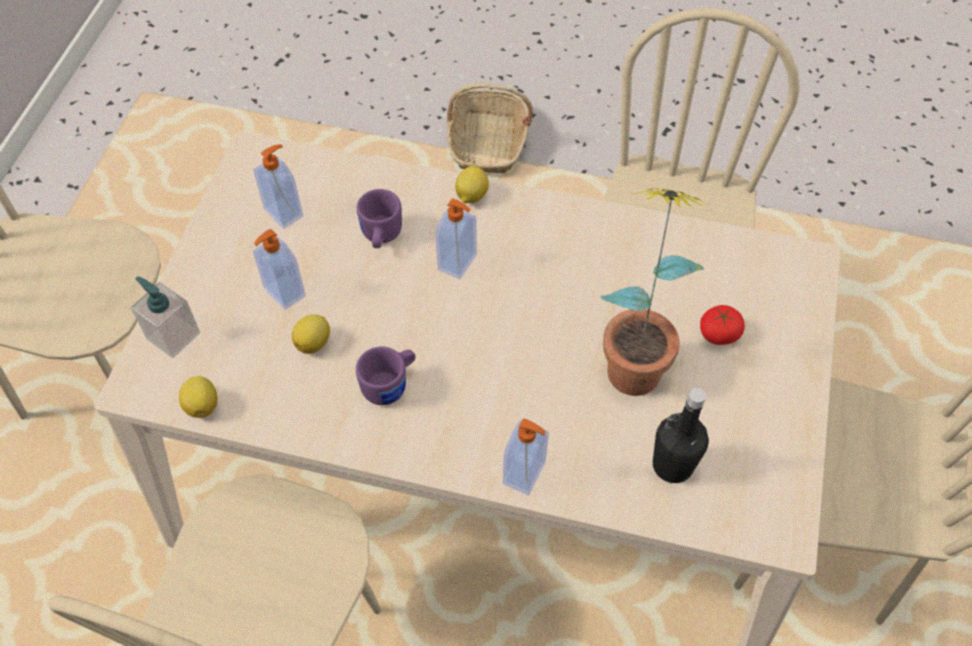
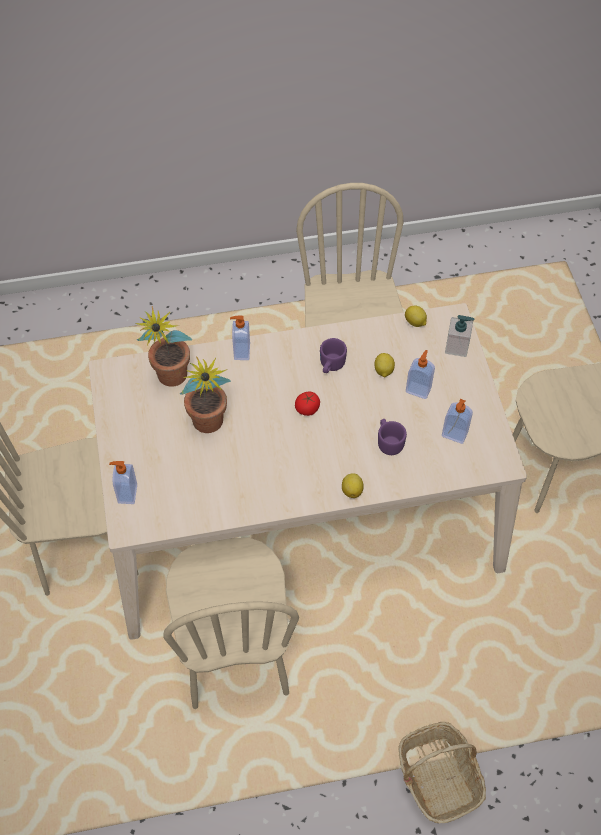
camera: 155 degrees right, 0 degrees up
(458, 263) = (334, 444): soap dispenser -> soap dispenser (126, 494)
(672, 465) = (170, 382): black bottle -> potted plant
(718, 333) = (168, 460): tomato -> tomato (307, 408)

